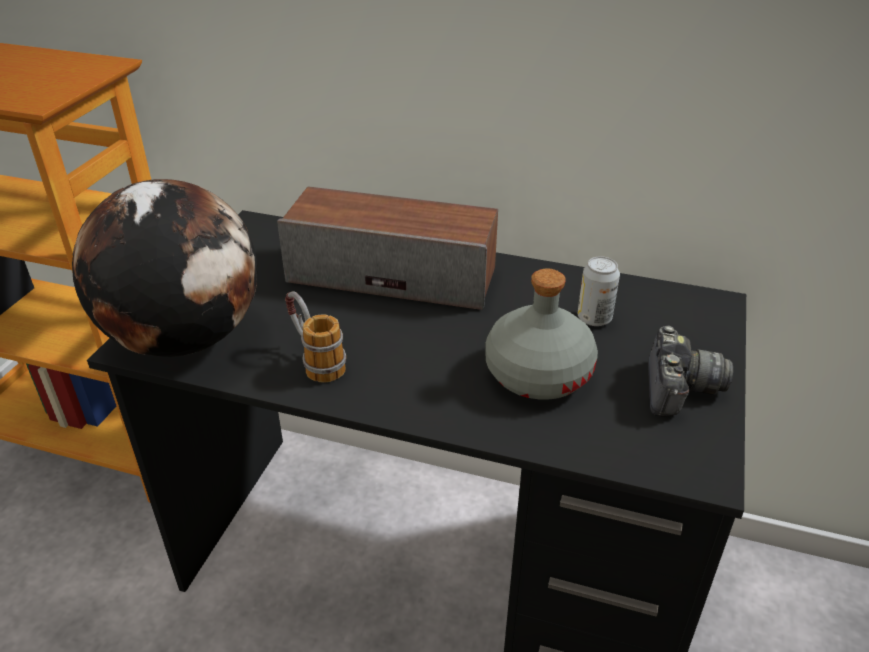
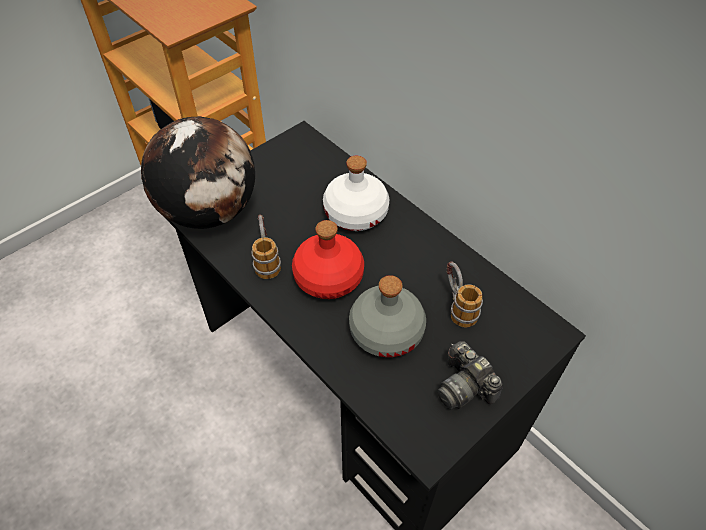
camera: 30 degrees right, 15 degrees up
(393, 274) = (356, 213): speaker -> white bottle
(415, 347) = (328, 276): none -> red bottle
(594, 318) = (457, 306): can -> mug
(678, 389) = (464, 386): camera -> camera turned 105 degrees clockwise

